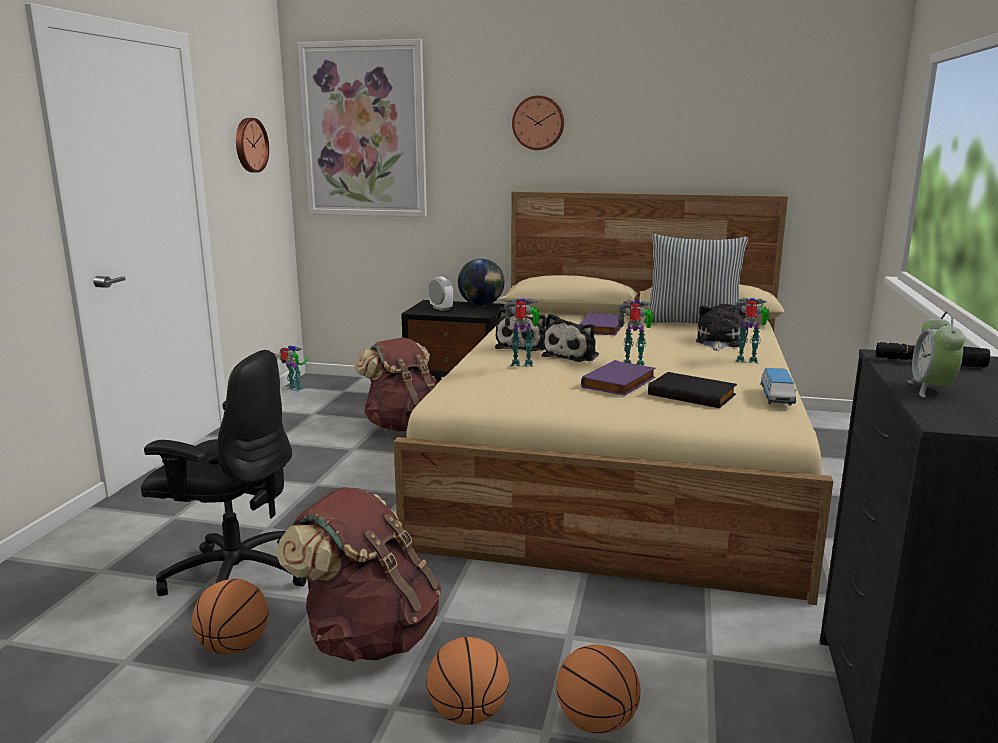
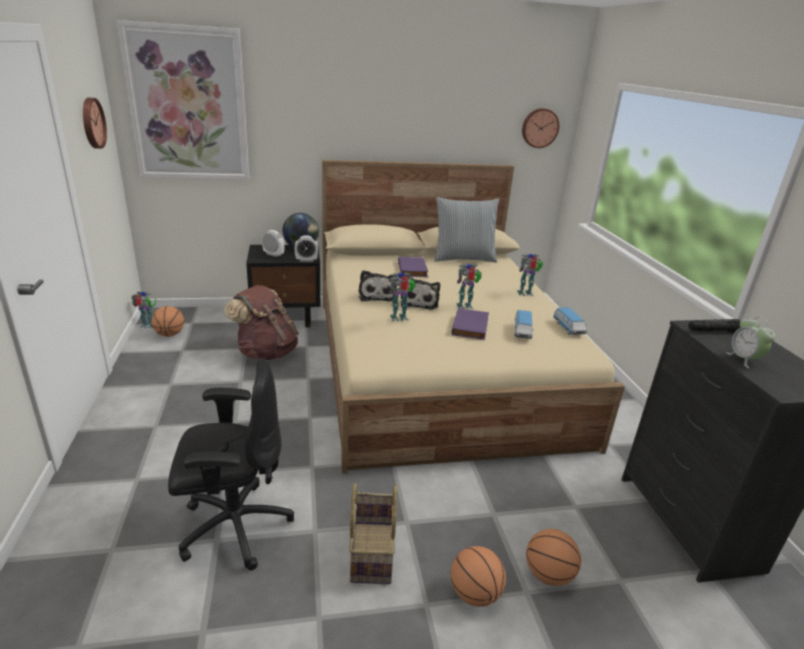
camera: 25 degrees left, 10 degrees up
(234, 647) = (280, 590): basketball -> basketball (169, 334)
(368, 637) = (370, 552): brown backpack -> basket
(475, 315) = (306, 260): none -> alarm clock
(538, 123) = (340, 106): wall clock -> wall clock (539, 128)
(693, 394) = (522, 332): black book -> toy car
(719, 342) = (494, 276): plush toy -> none

